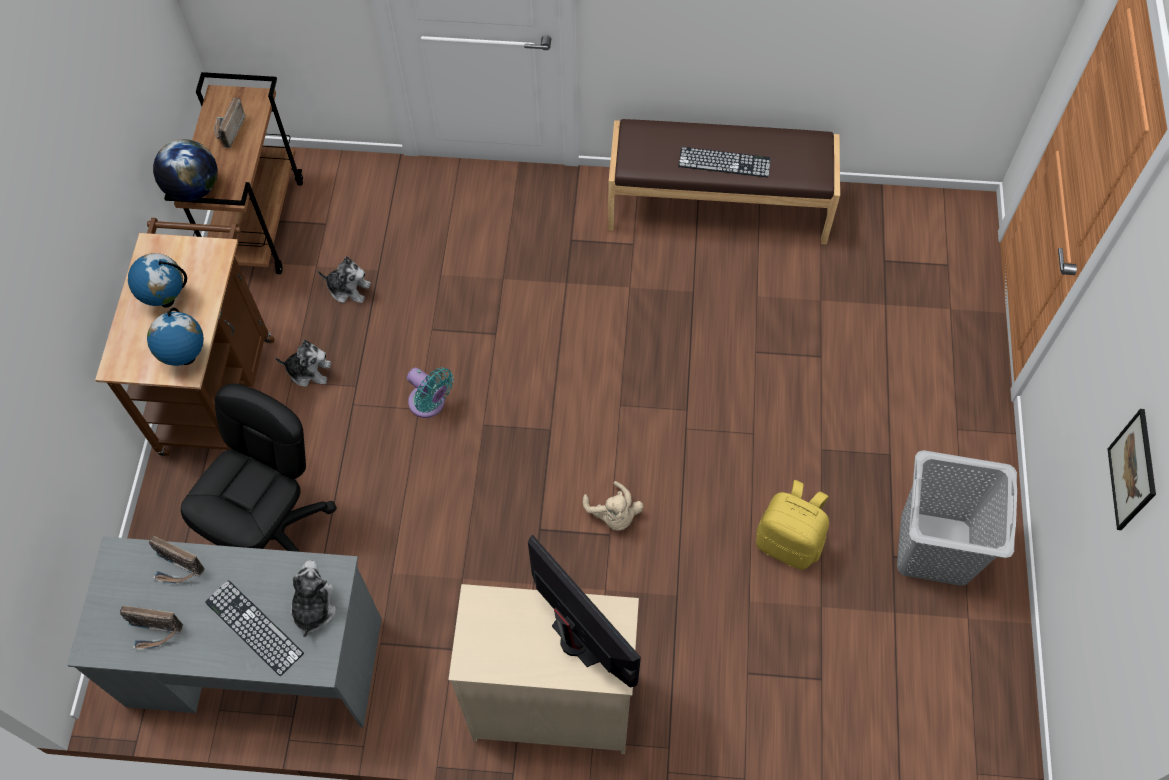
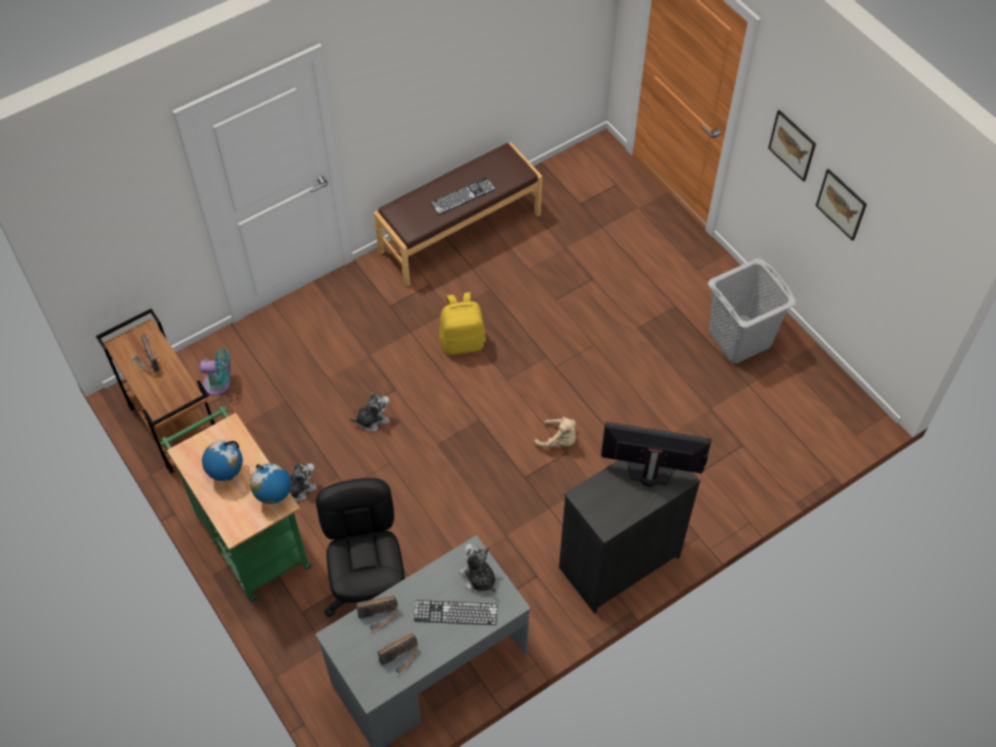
camera: 40 degrees left, 5 degrees down
(193, 189) = (160, 409): globe -> none
(219, 387) = (249, 537): brown cart -> green cart
(348, 289) = (276, 424): plush toy -> plush toy (372, 419)
(430, 404) = (394, 455): turquoise fan -> turquoise fan (219, 384)
(552, 704) = (618, 561): beige dresser -> black dresser
(789, 542) = (664, 388): yellow backpack -> yellow backpack (463, 341)
(1127, 345) = (792, 145): none -> picture

